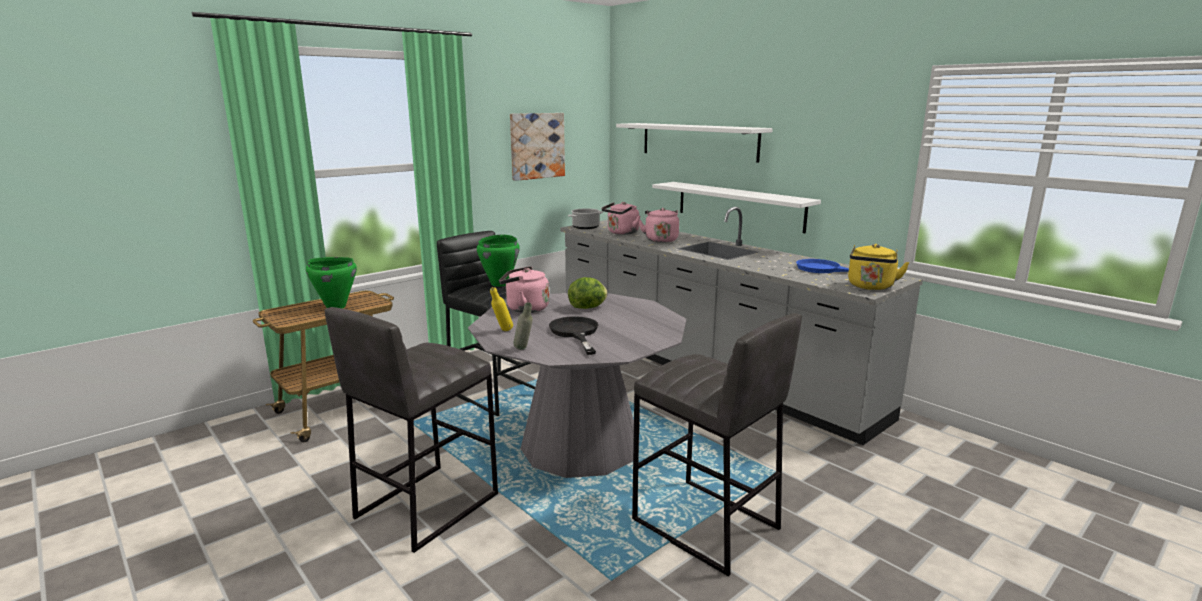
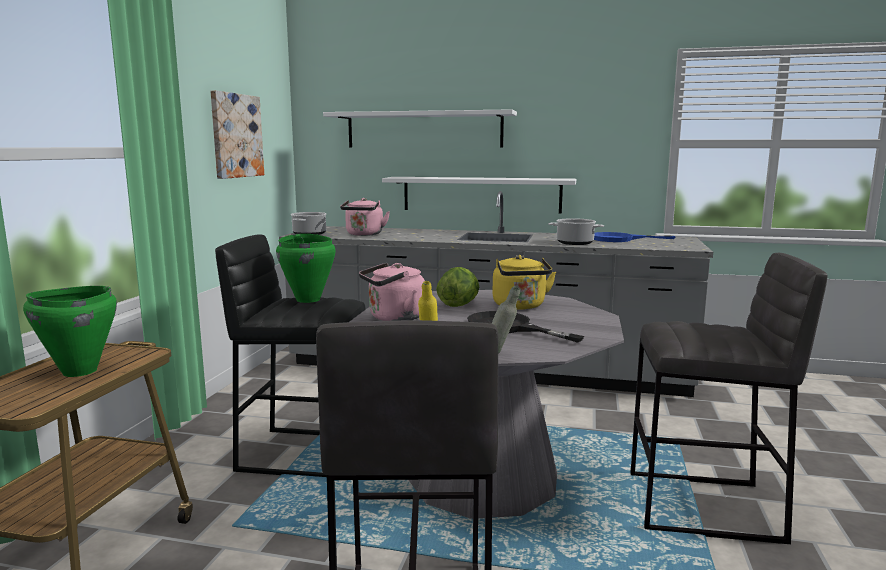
camera: 35 degrees left, 5 degrees down
(660, 239) = (420, 235): pink kettle -> none
(766, 267) = (574, 243): none -> cooking pot
(871, 287) = (685, 245): yellow kettle -> yellow kettle (520, 306)

